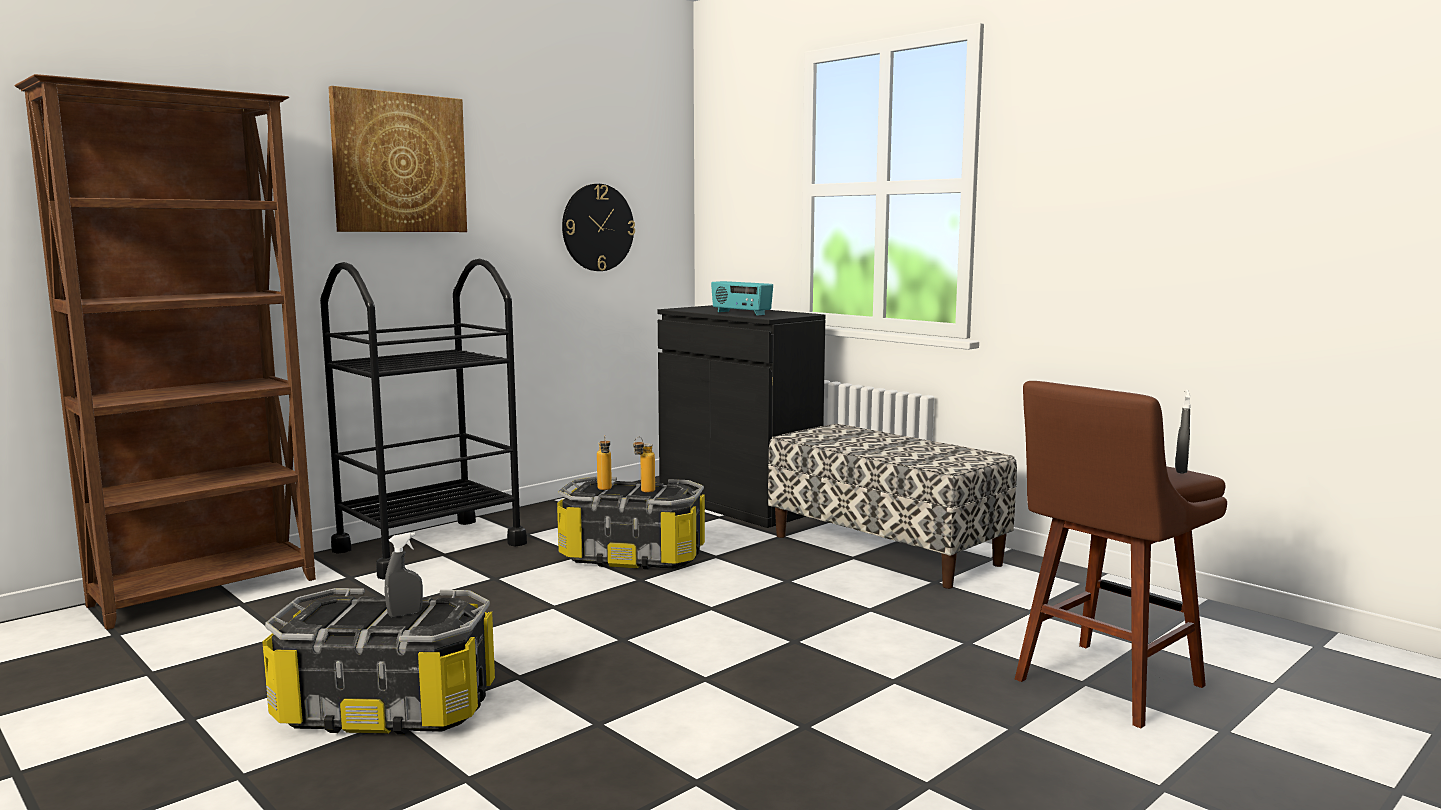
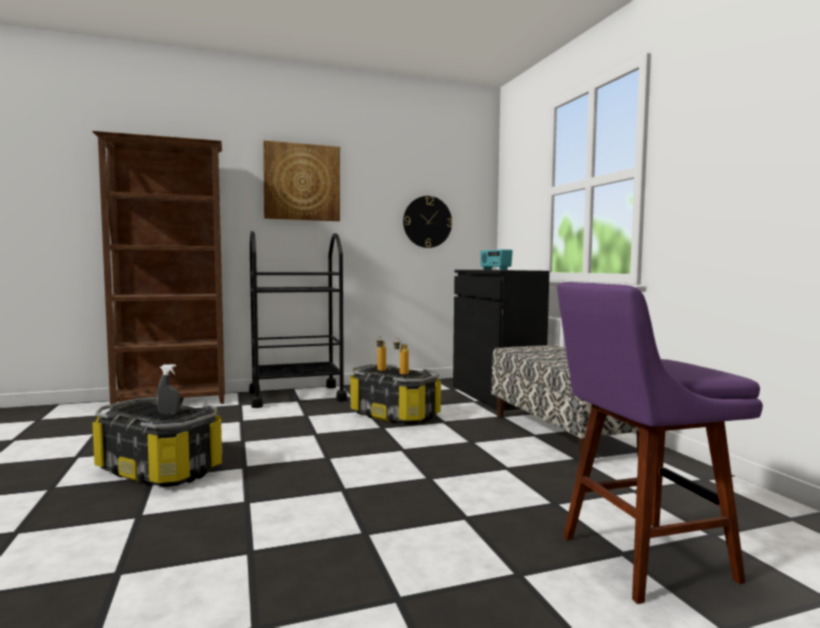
camera: 25 degrees right, 5 degrees down
(1103, 685) = (639, 559): brown stool -> purple stool
(1180, 470) = (713, 370): grey spray bottle -> none

